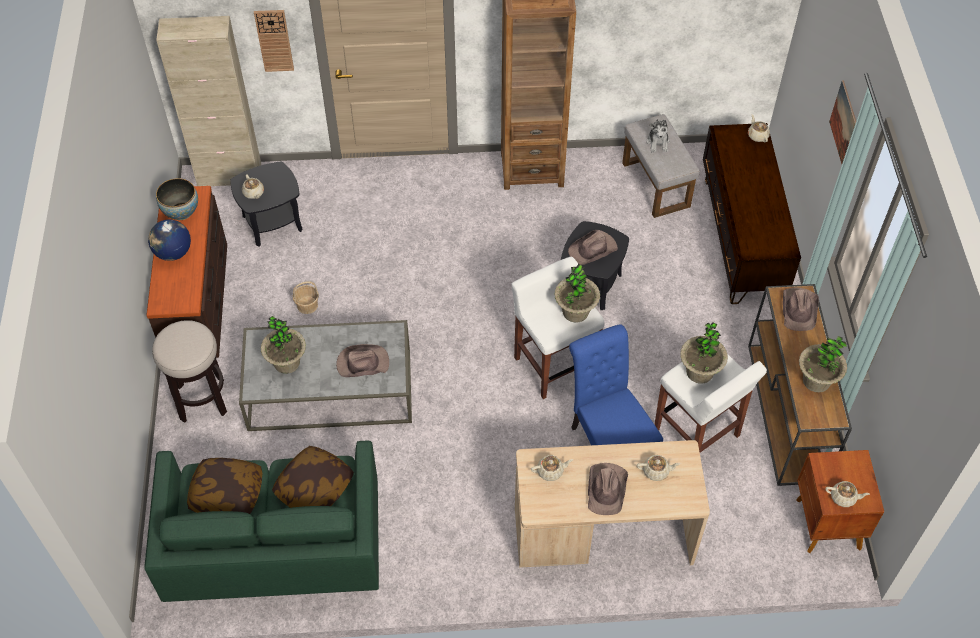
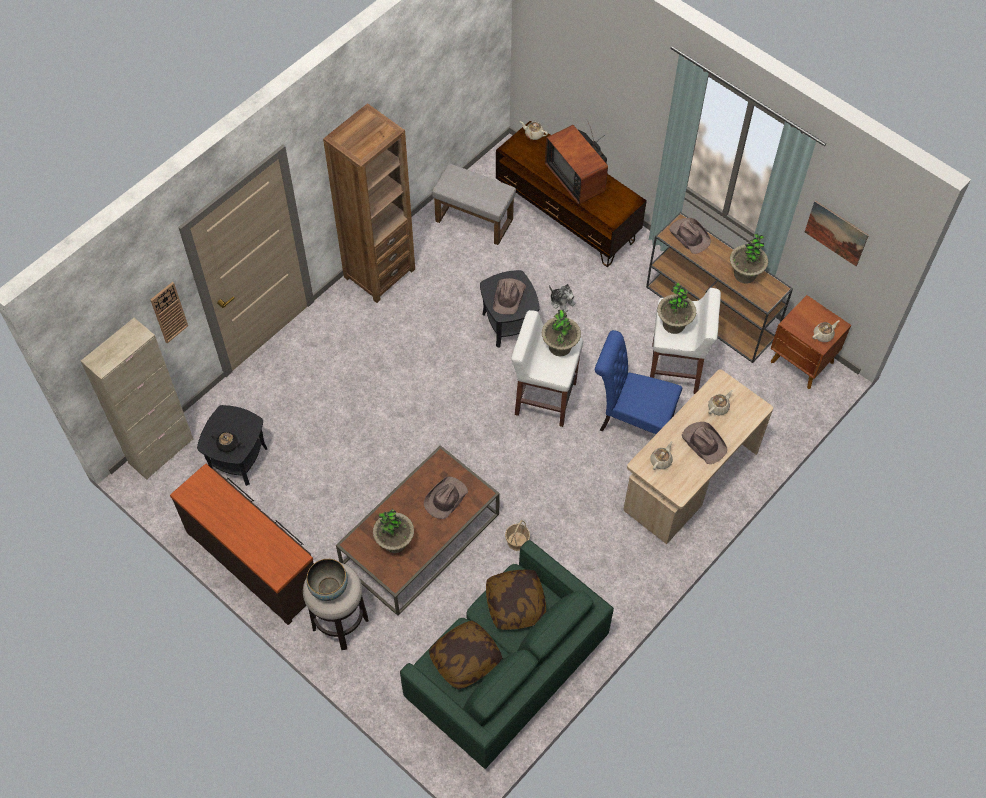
camera: 45 degrees left, 5 degrees up
(173, 253) = (240, 533): globe -> none
(181, 212) = (209, 499): bowl -> bowl (329, 588)
(253, 193) = (228, 445): beige teapot -> black teapot
(307, 305) = (335, 496): basket -> basket (517, 541)
(330, 390) = (420, 540): grey coffee table -> brown coffee table
(658, 142) = (468, 187): plush toy -> plush toy (561, 302)
(758, 195) = (578, 177): none -> television
(845, 127) = (642, 90): picture -> picture (836, 233)

